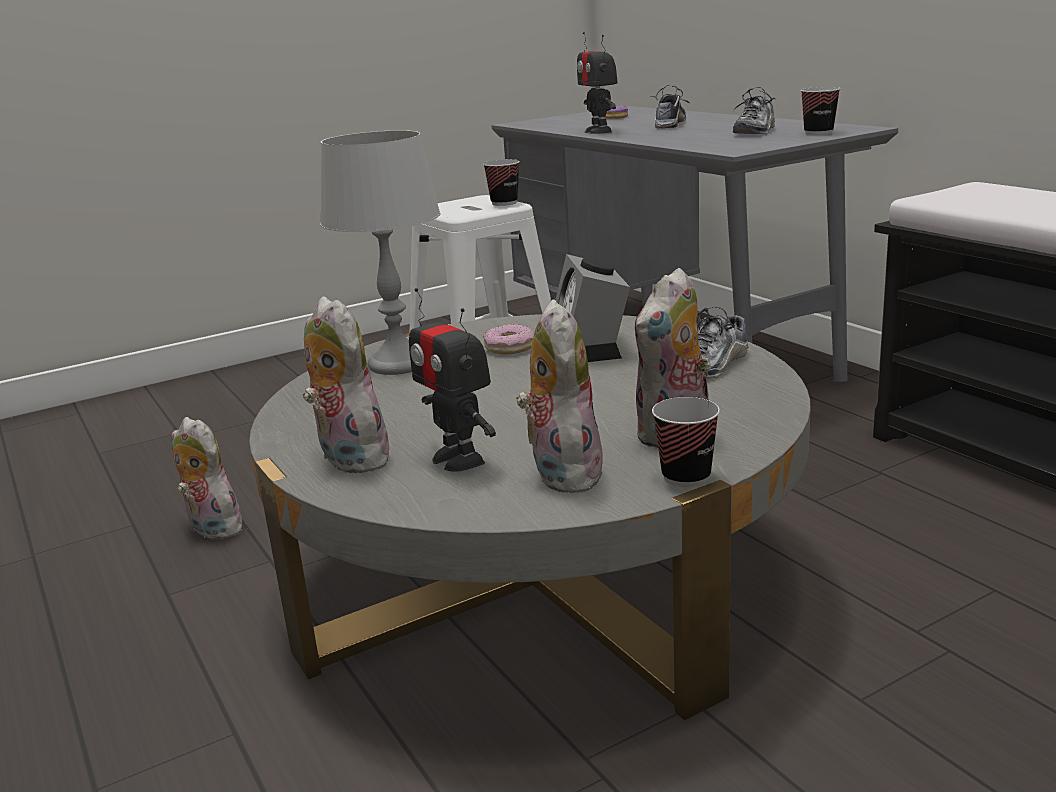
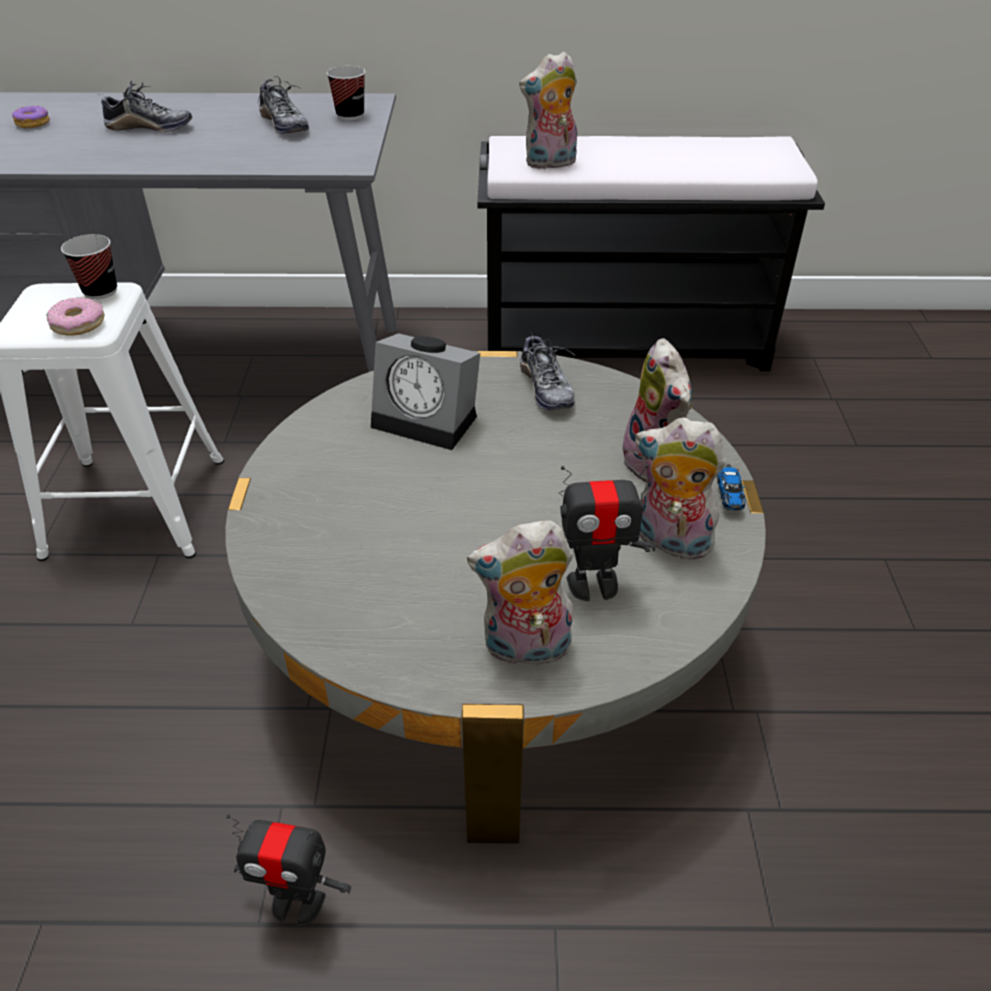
camera: 60 degrees left, 20 degrees up
(211, 529) = (151, 840): plush toy -> plush toy (550, 164)
(399, 364) = (320, 536): grey table lamp -> none
(510, 347) = (370, 457): donut -> donut (78, 324)
(598, 131) = (95, 159): toy robot -> toy robot (297, 902)
(669, 124) = (150, 127): shoe -> shoe turned 135 degrees clockwise
(686, 476) = (727, 491): cup -> toy car

